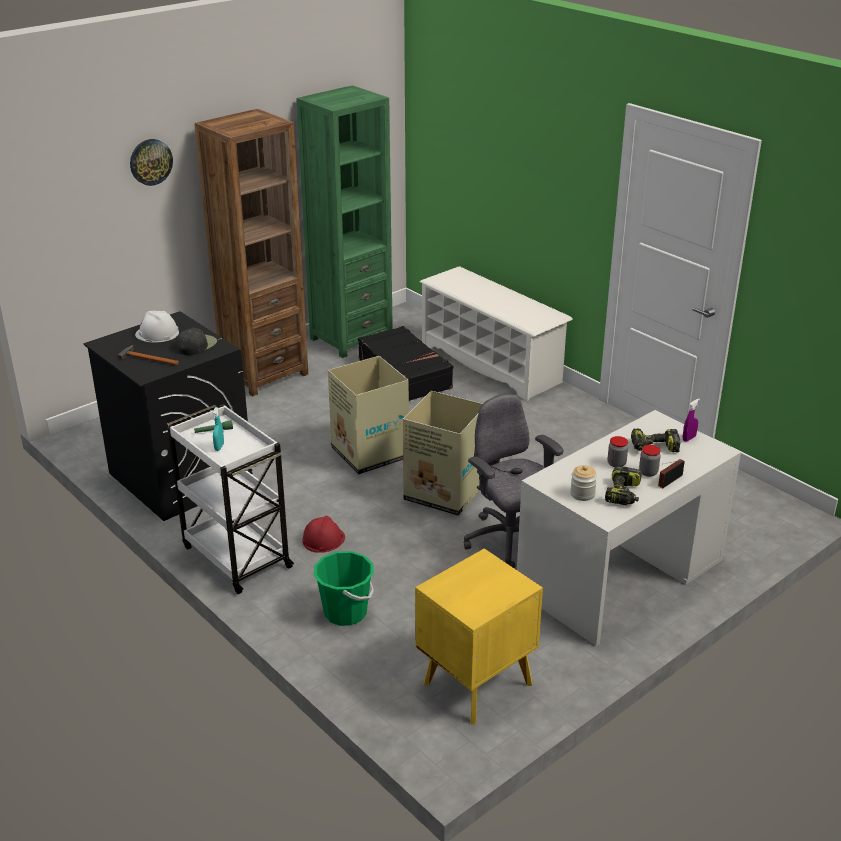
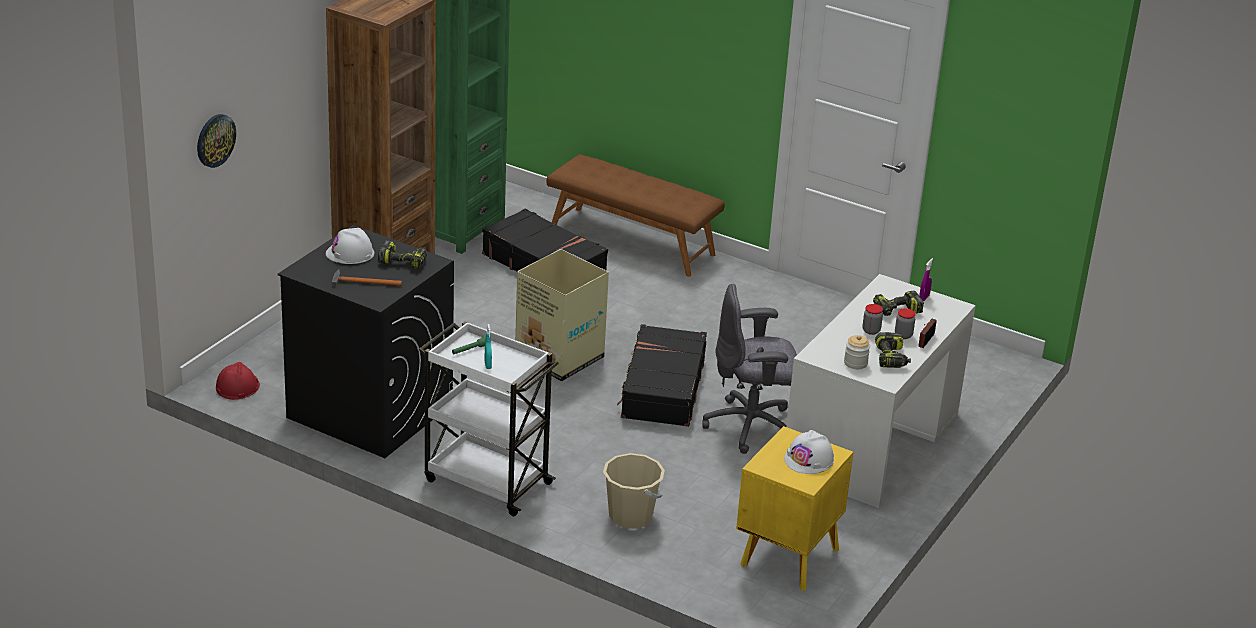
camera: 20 degrees left, 0 degrees up
(150, 162) = (284, 57): wall clock -> wall clock (215, 140)
(196, 345) = (404, 261): black cap -> power drill
(323, 539) = (565, 451): red hard hat -> red hard hat (237, 387)
(345, 612) = (631, 516): green bucket -> beige bucket
(445, 493) = (662, 388): cardboard box -> black suitcase
(490, 588) = (809, 459): none -> white hard hat
(491, 363) = (632, 241): white shoe rack -> brown bench
(509, 541) = (752, 427): grey office chair -> grey office chair turned 45 degrees counterclockwise

